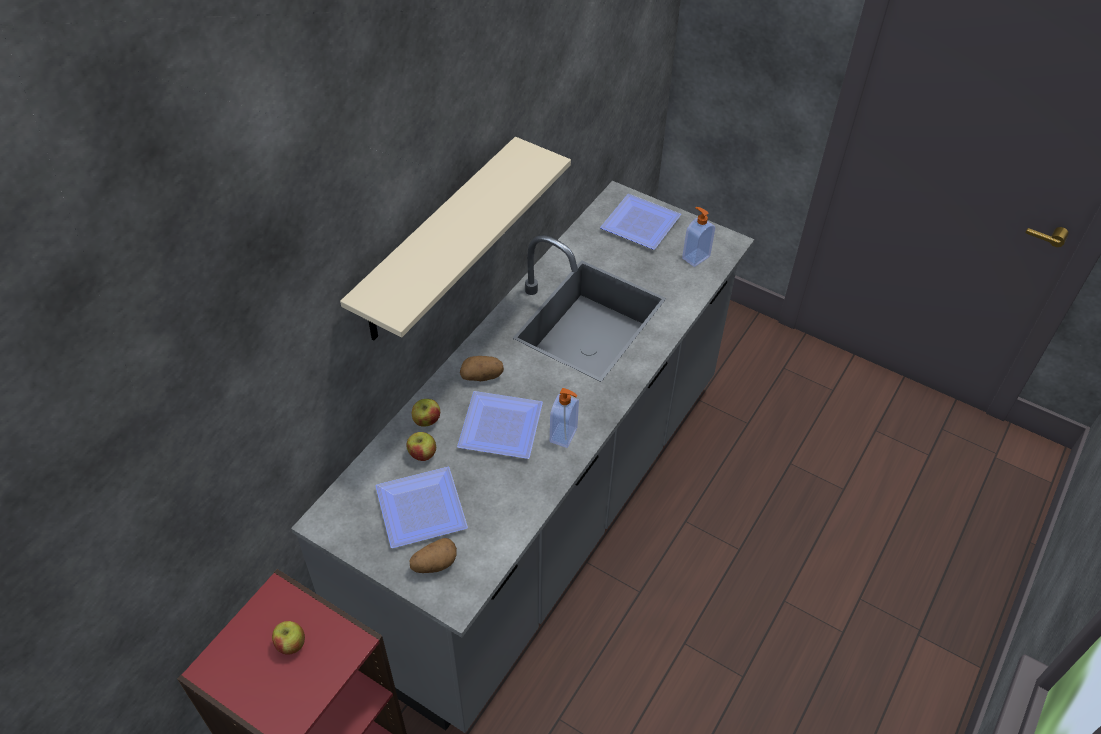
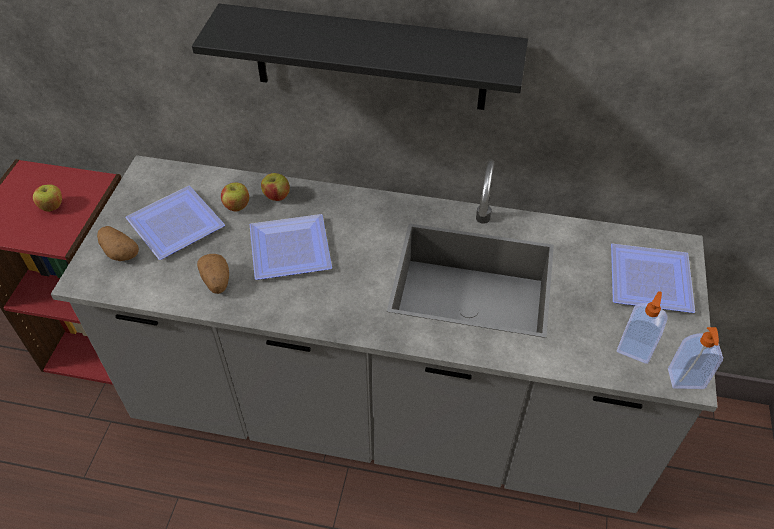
camera: 70 degrees right, 0 degrees up
(437, 242) = (370, 58): beige shelf -> black shelf
(482, 376) = (347, 217): potato -> potato (216, 281)
(564, 435) = (299, 301): soap dispenser -> soap dispenser (686, 380)

